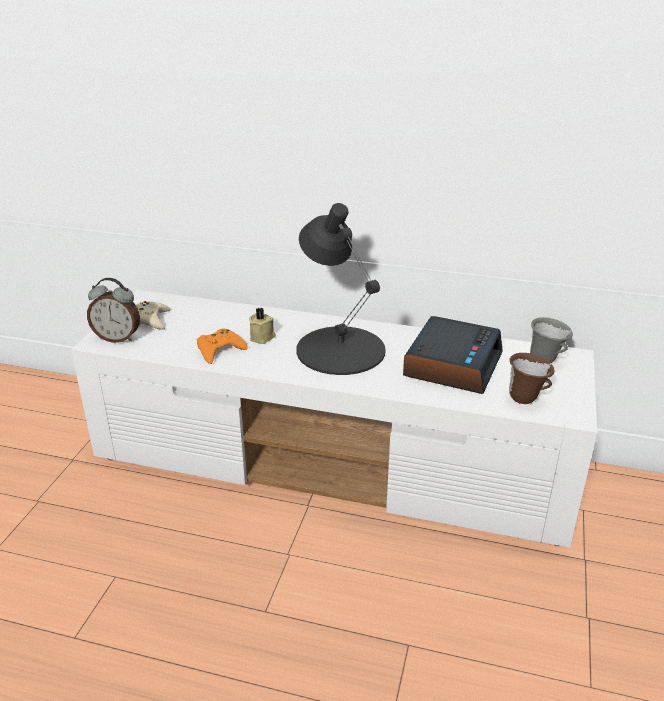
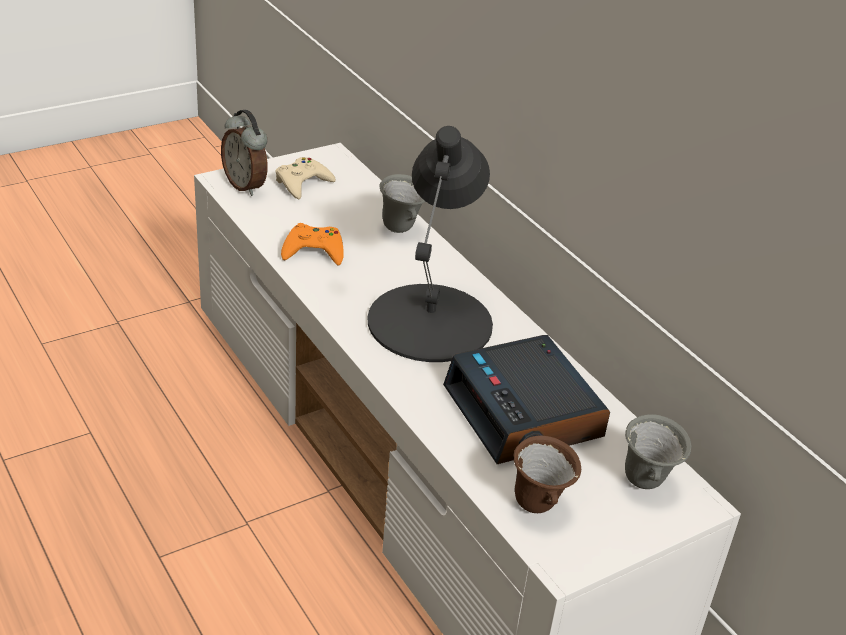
camera: 40 degrees right, 5 degrees up
(249, 314) = (402, 229): none -> grey mug
(263, 337) = (375, 262): beige candle -> none
(452, 364) = (525, 413): alarm clock -> alarm clock turned 90 degrees clockwise

